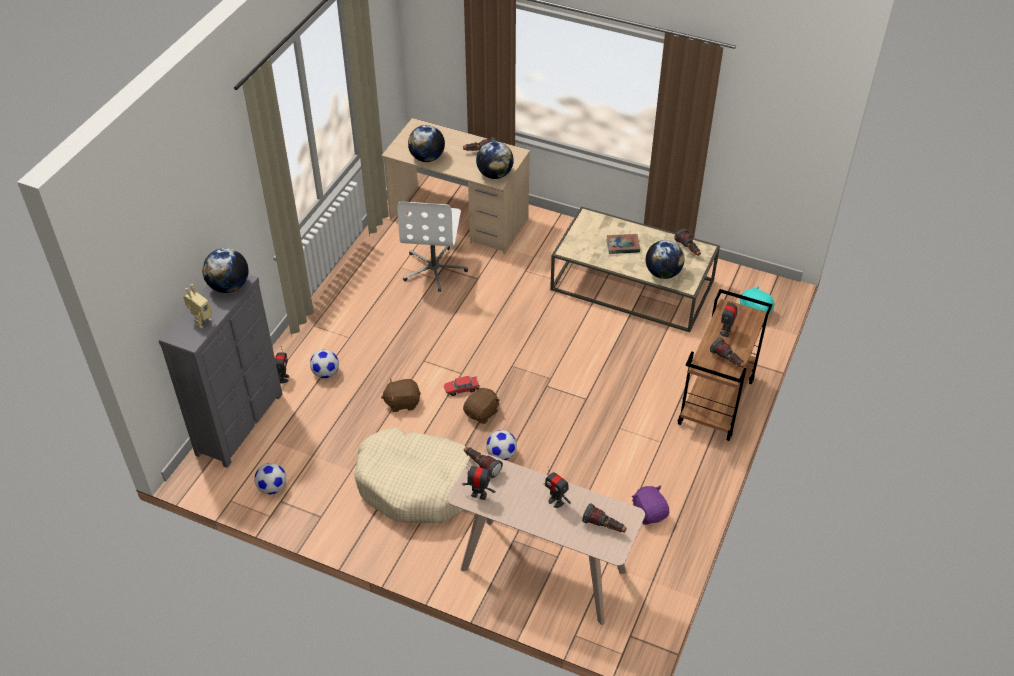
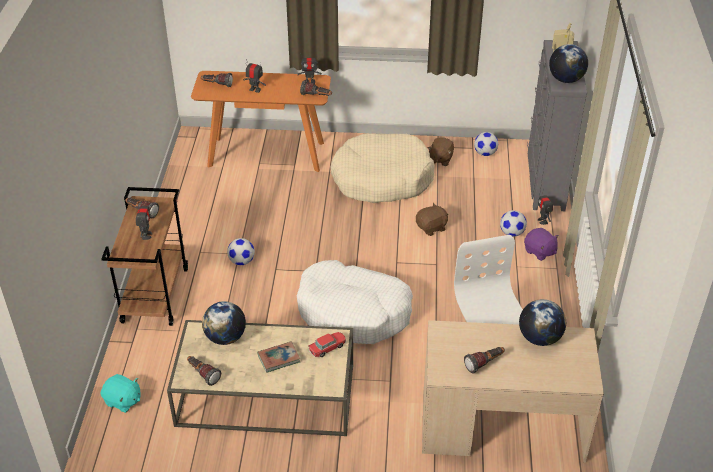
camera: 160 degrees right, 5 degrees down
(461, 389) = (388, 250): toy car -> toy car (327, 348)
(482, 413) = (361, 236): brown plush toy -> brown plush toy (440, 159)
(495, 174) = (448, 337): globe -> none
(501, 455) = (329, 212): football -> football (242, 261)
(528, 334) = (354, 312): none -> white dog bed
(542, 570) = (266, 154): beige console table -> orange console table
(649, 512) = (198, 203): purple plush toy -> purple plush toy (539, 252)

